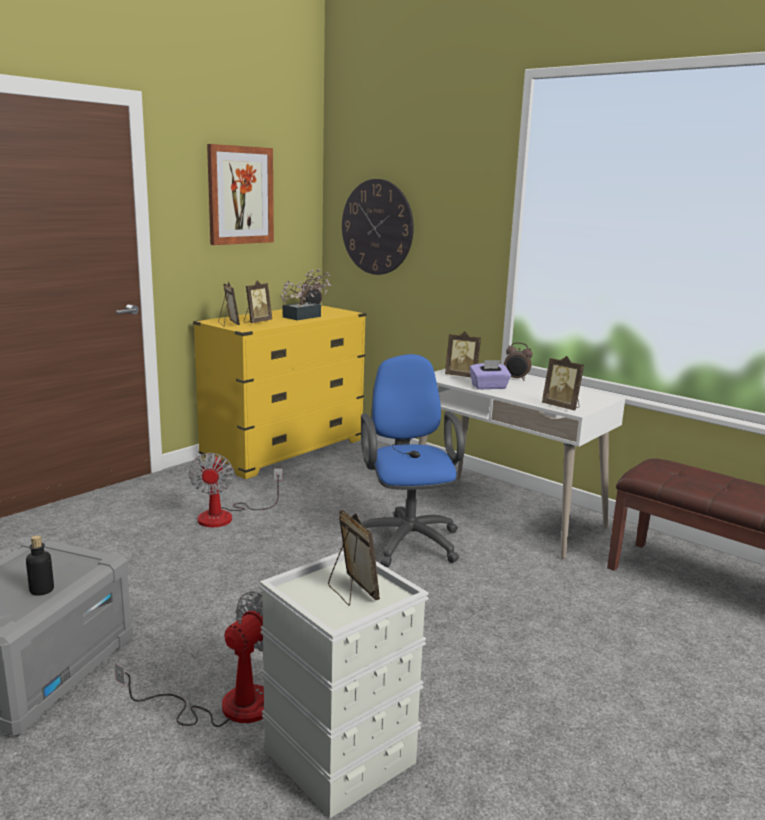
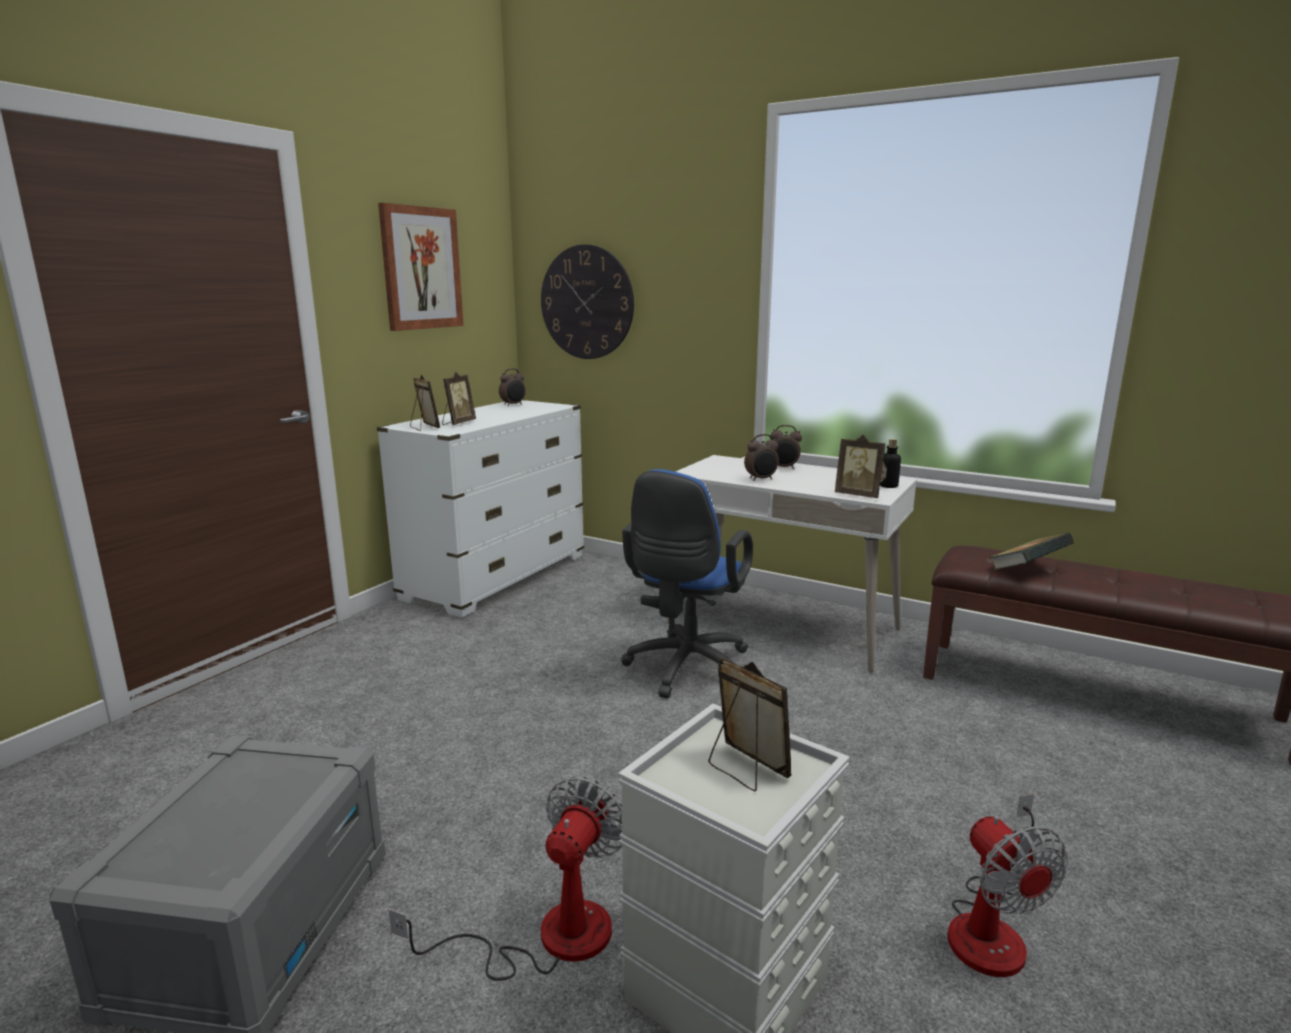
camera: 10 degrees left, 0 degrees up
(42, 590) = (264, 819): bottle -> bottle (888, 486)
(226, 516) = (453, 667): fan -> fan (993, 927)
(284, 451) = (496, 577): yellow dresser -> white dresser
(305, 316) = (512, 413): potted plant -> none
(407, 539) = (685, 670): blue office chair -> blue office chair turned 135 degrees counterclockwise
(462, 376) = (722, 469): picture frame -> none
(489, 387) = (761, 479): purple tissue box -> alarm clock
(698, 484) = (1027, 571): none -> book

